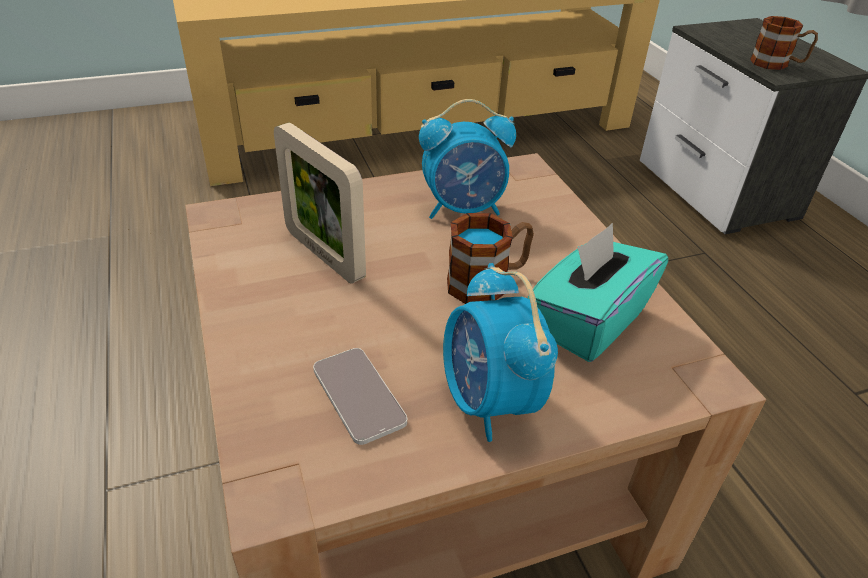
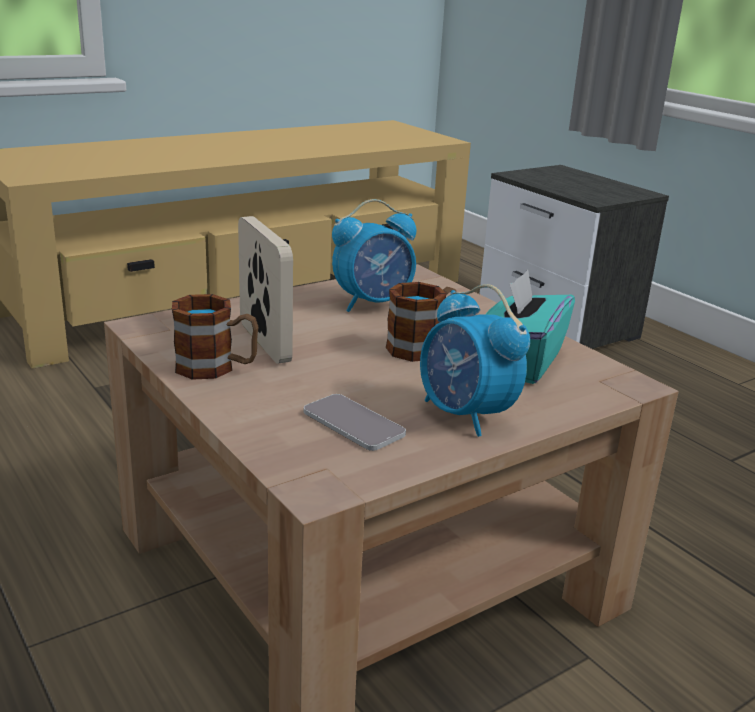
camera: 15 degrees left, 15 degrees down
(324, 255) = (264, 343): picture frame -> picture frame turned 150 degrees counterclockwise
(777, 64) = (592, 194): mug -> mug (216, 368)

